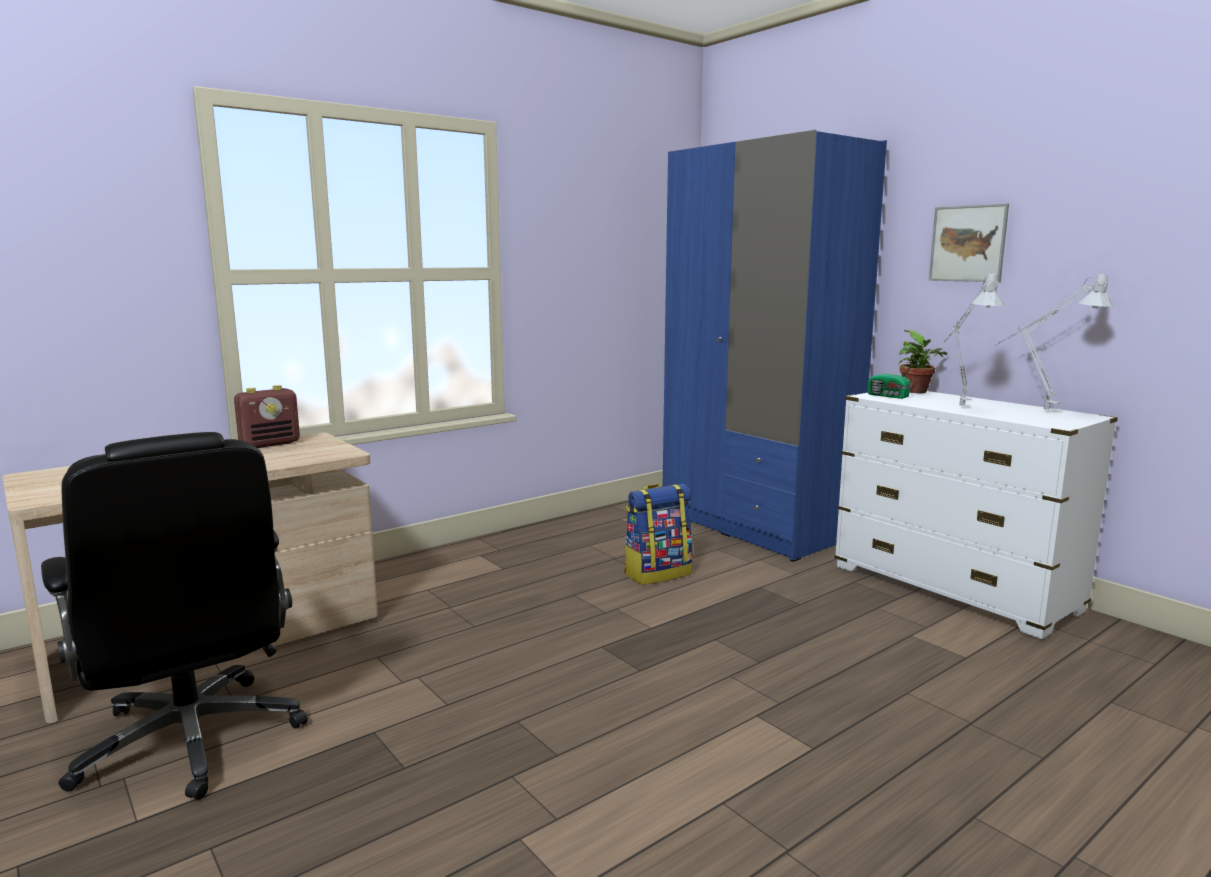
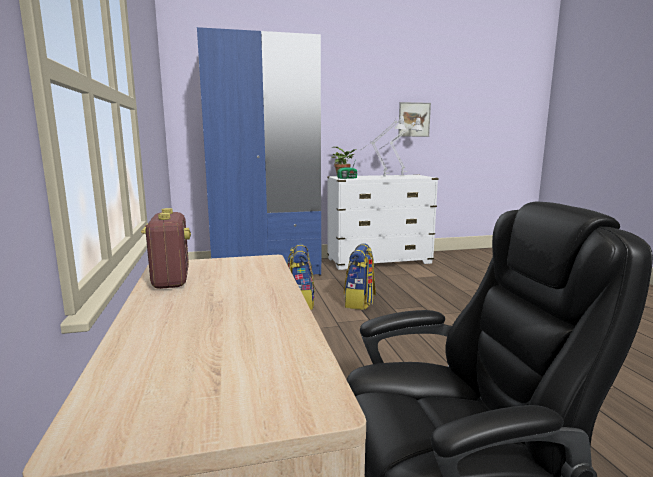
camera: 65 degrees left, 0 degrees up
(709, 610) = (360, 302): none -> backpack
(968, 243) = (352, 104): picture -> picture (414, 119)

